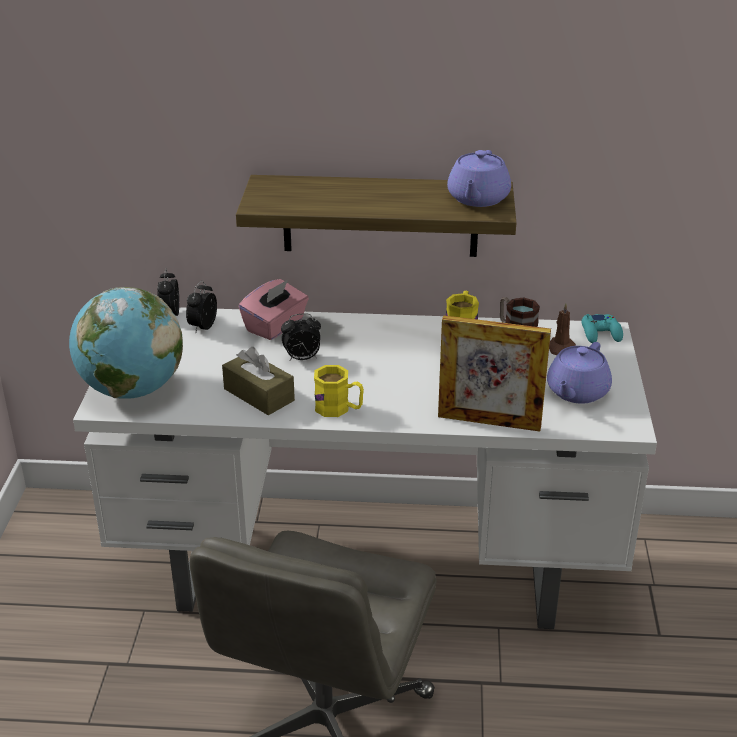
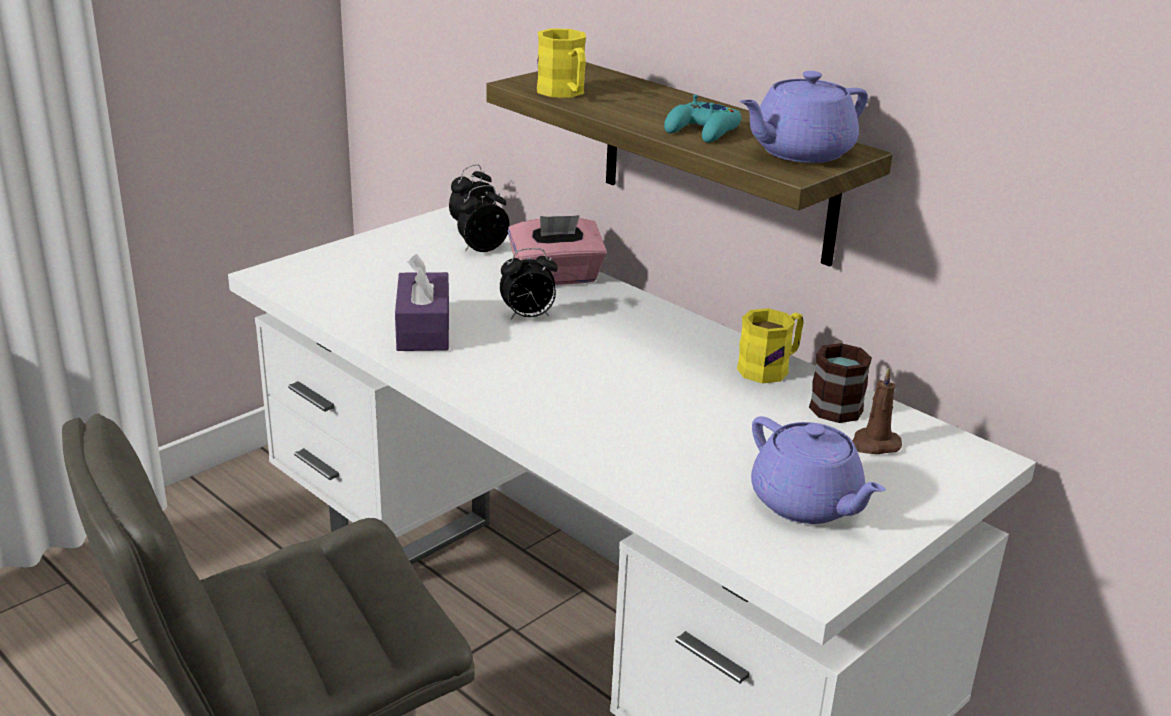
camera: 40 degrees right, 5 degrees down
(132, 390) = (319, 272): globe -> none
(259, 395) = (423, 329): brown tissue box -> purple tissue box
(302, 358) = (528, 317): alarm clock -> alarm clock turned 45 degrees counterclockwise
(339, 409) = (478, 379): yellow mug -> yellow mug (565, 93)
(489, 422) = (627, 477): picture frame -> none
(576, 392) = (807, 504): purple teapot -> purple teapot turned 105 degrees counterclockwise
(601, 333) = (966, 456): turquoise game controller -> turquoise game controller (703, 131)

